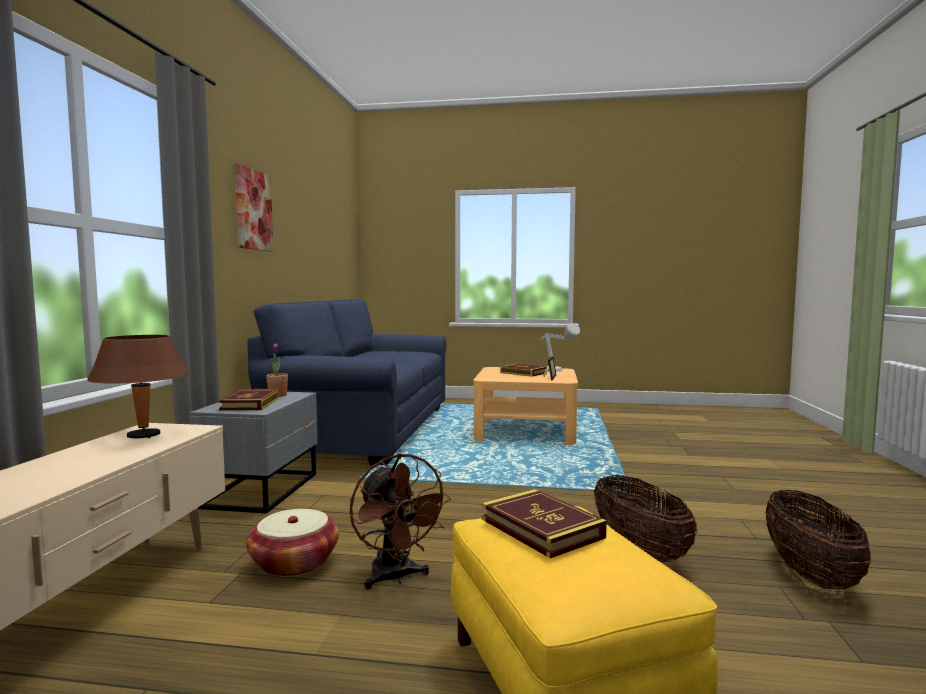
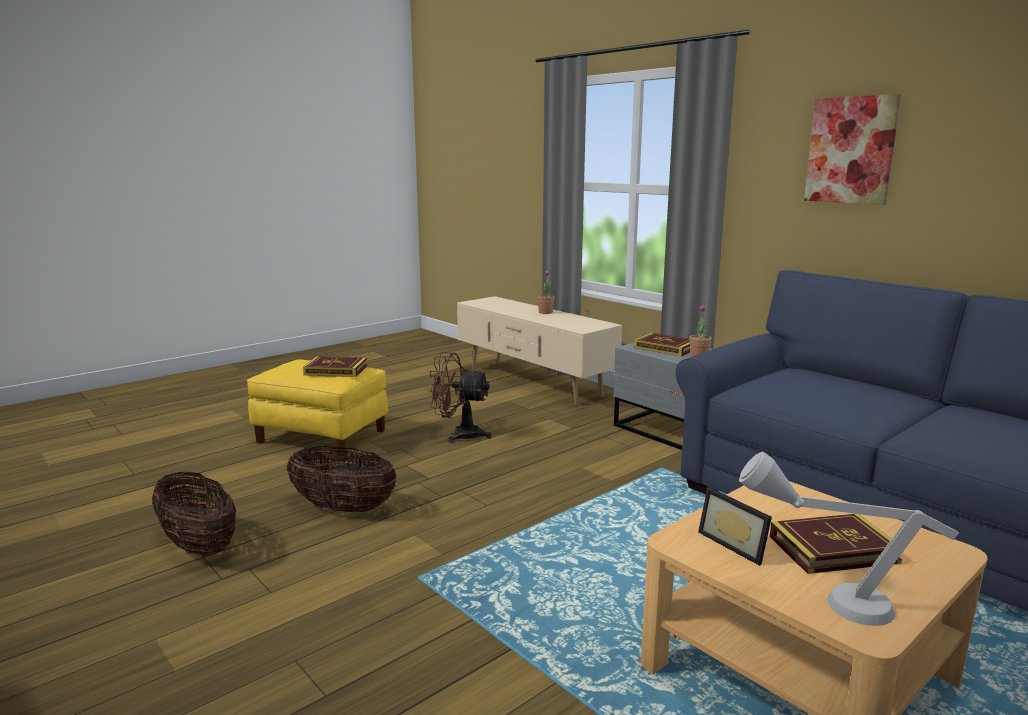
camera: 130 degrees right, 10 degrees up
(52, 464) = (545, 312): none -> potted plant
(144, 436) = (580, 322): brown table lamp -> none
(294, 563) = (520, 419): basket -> none

